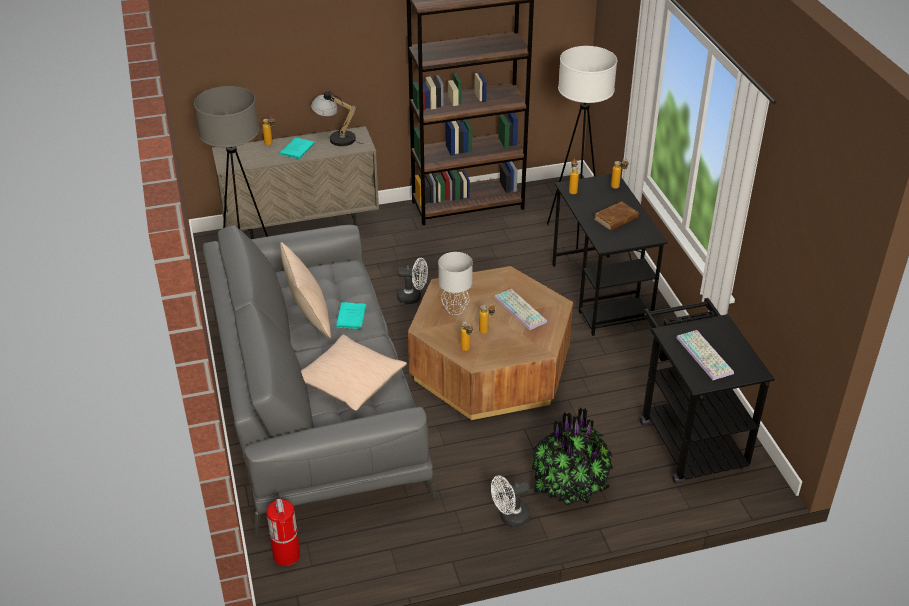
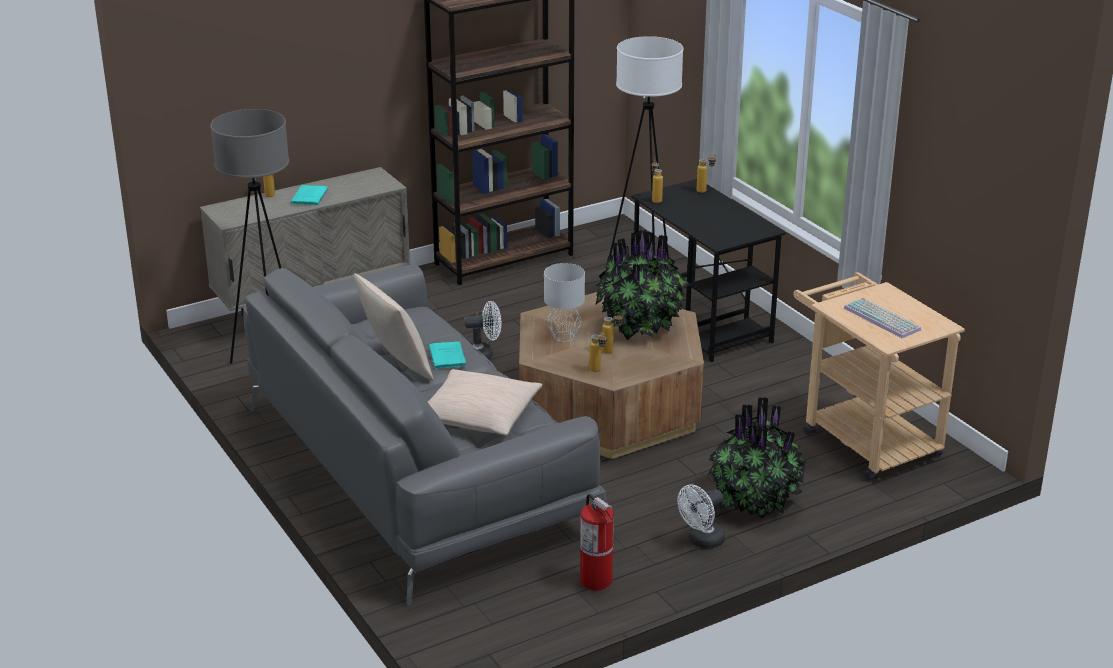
camera: 15 degrees left, 10 degrees down
(287, 555) = (457, 619): fire extinguisher -> fire extinguisher (596, 581)
(336, 138) = (351, 181): table lamp -> none
(521, 309) = (641, 326): keyboard -> potted plant
(616, 218) = (718, 218): brown book -> none
(688, 437) = (863, 438): black cart -> beige cart

